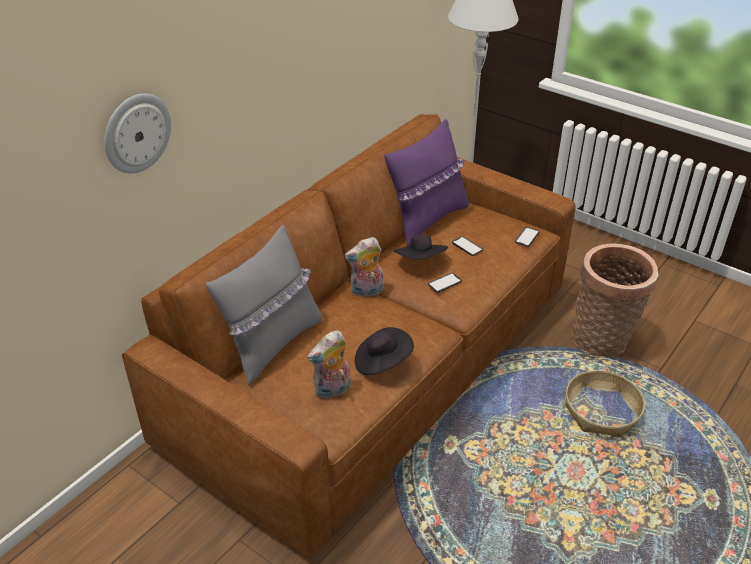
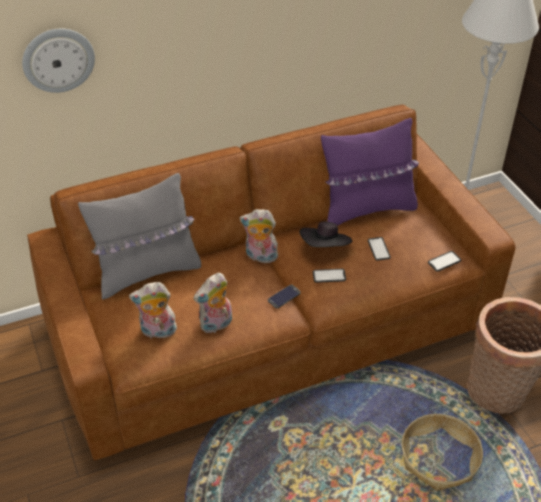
camera: 30 degrees right, 5 degrees up
(382, 362) = (216, 325): black hat -> plush toy
(420, 315) = (284, 296): none -> phone

